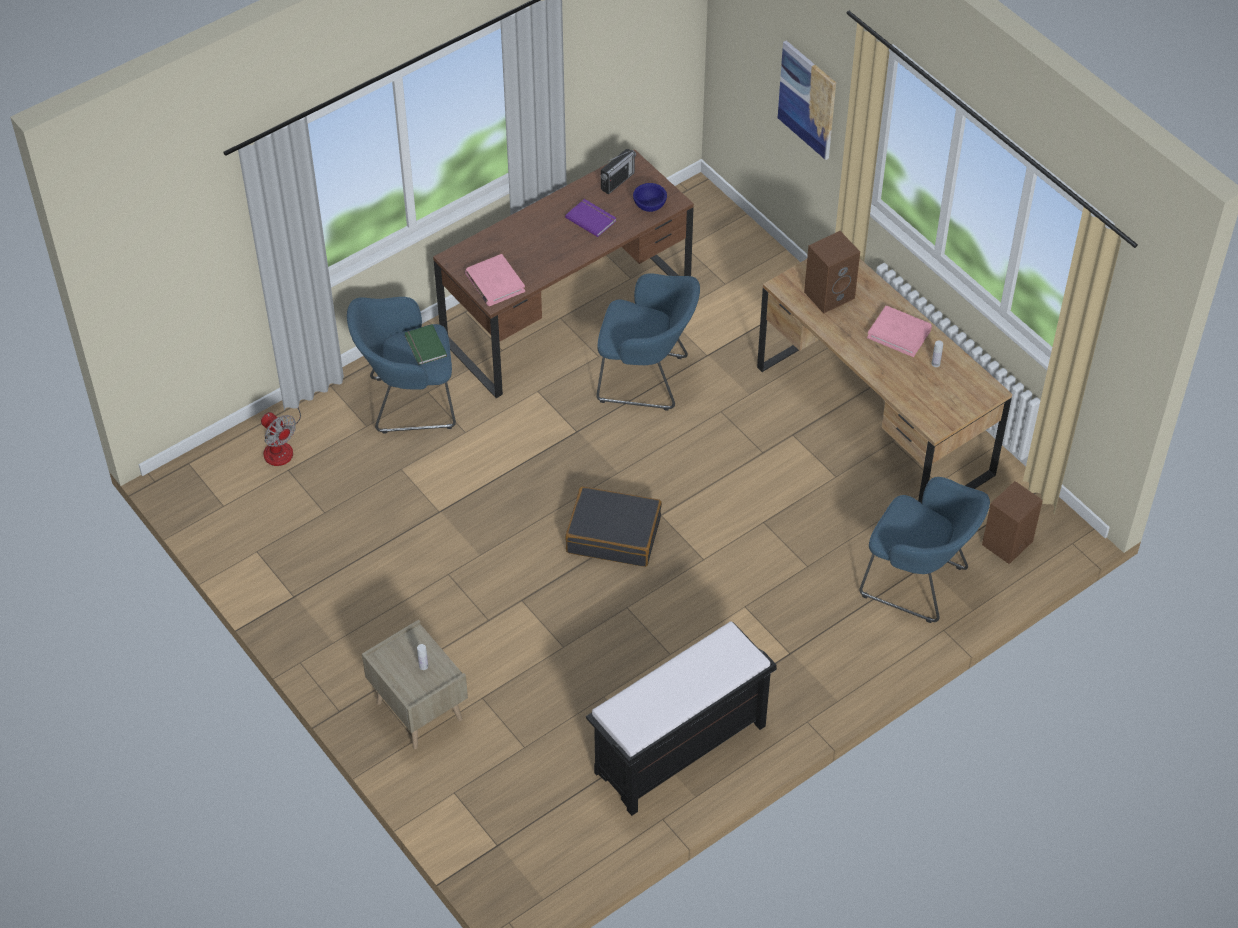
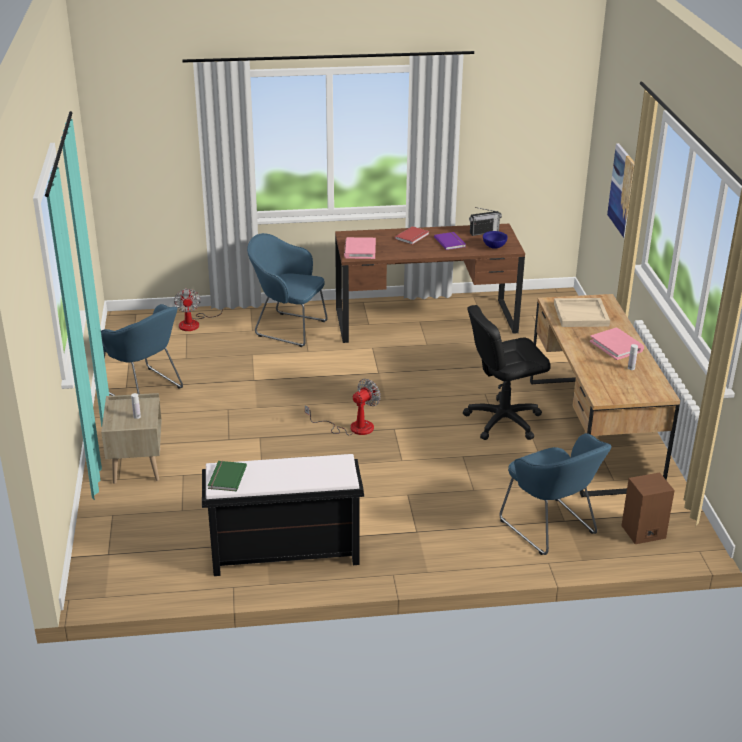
camera: 30 degrees right, 20 degrees down
(424, 346) = (301, 282): green book -> green book (226, 477)
(538, 227) = (413, 237): none -> red book
(614, 535) = (352, 427): black suitcase -> fan
(647, 379) = (449, 364): blue armchair -> blue armchair (145, 390)
(769, 446) = (503, 421): none -> black office chair
(829, 294) = (581, 314): brown speaker -> beige tray

